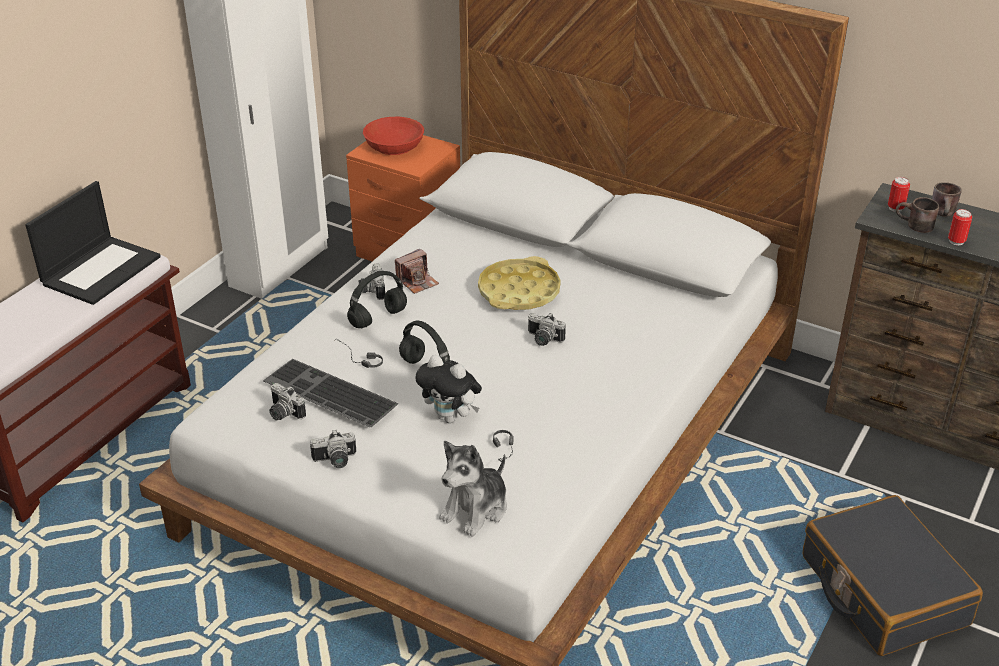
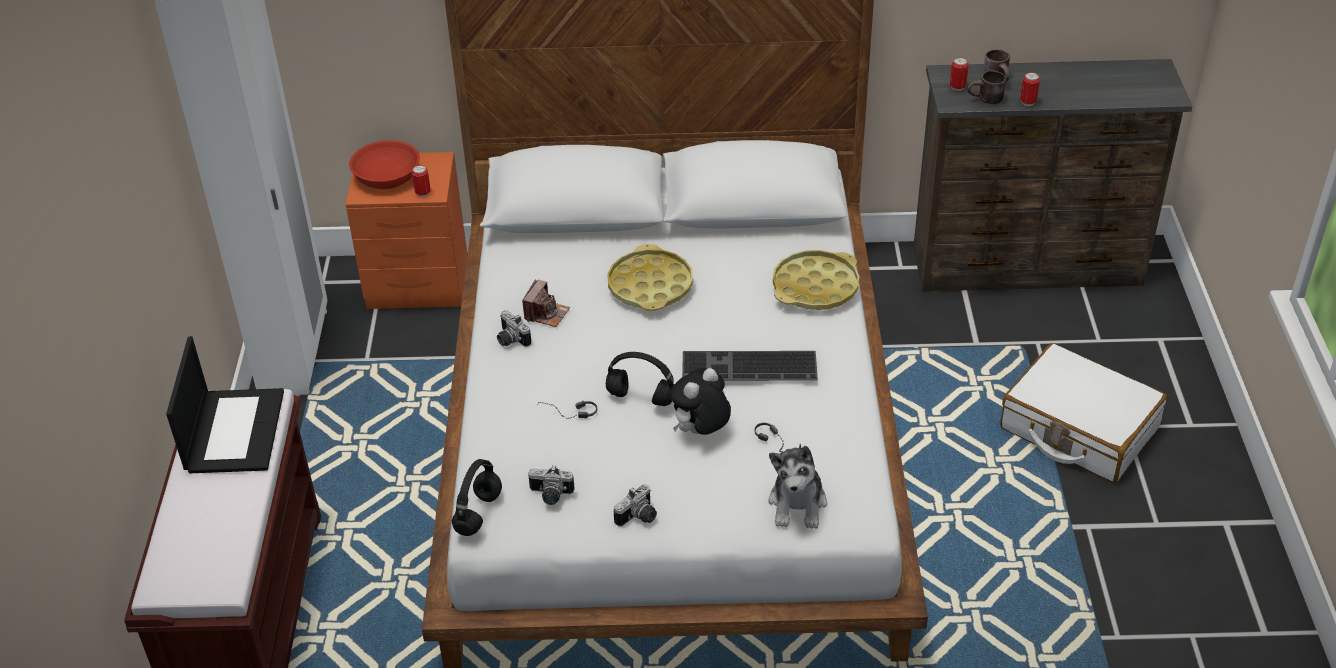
camera: 30 degrees left, 5 degrees up
(327, 394) = (574, 459): keyboard -> keyboard (748, 368)
(377, 319) = (545, 366): black headphones -> black headphones (478, 514)
(408, 165) = (423, 193): none -> can
(451, 417) = (700, 432): plush toy -> plush toy turned 135 degrees clockwise
(543, 340) = (714, 324): camera -> none
(660, 344) = (815, 287): none -> yellow tray
(882, 590) = (1078, 429): black suitcase -> white suitcase

